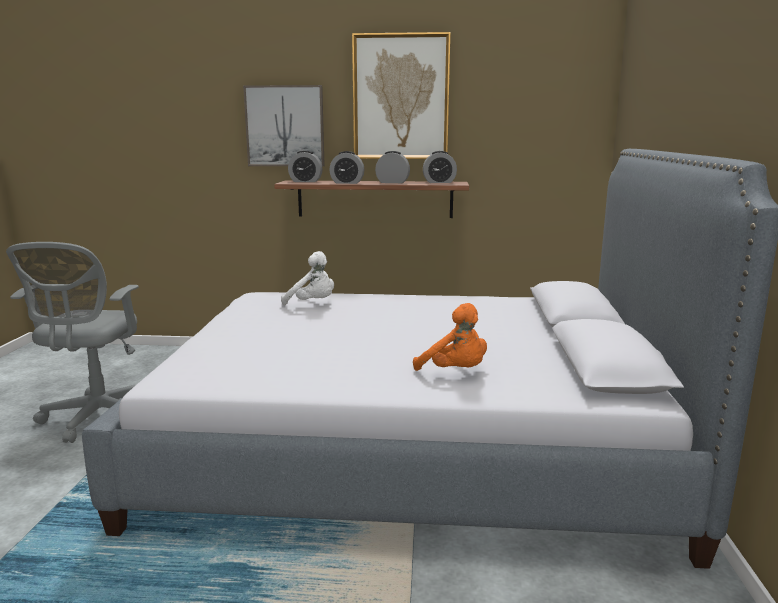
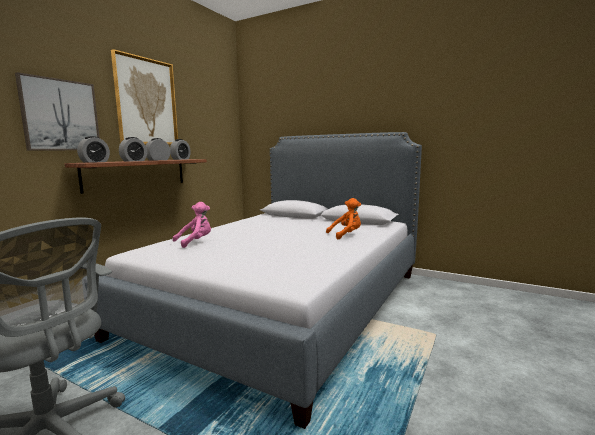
camera: 65 degrees left, 5 degrees down
(313, 304) = (195, 242): white plush toy -> pink plush toy

